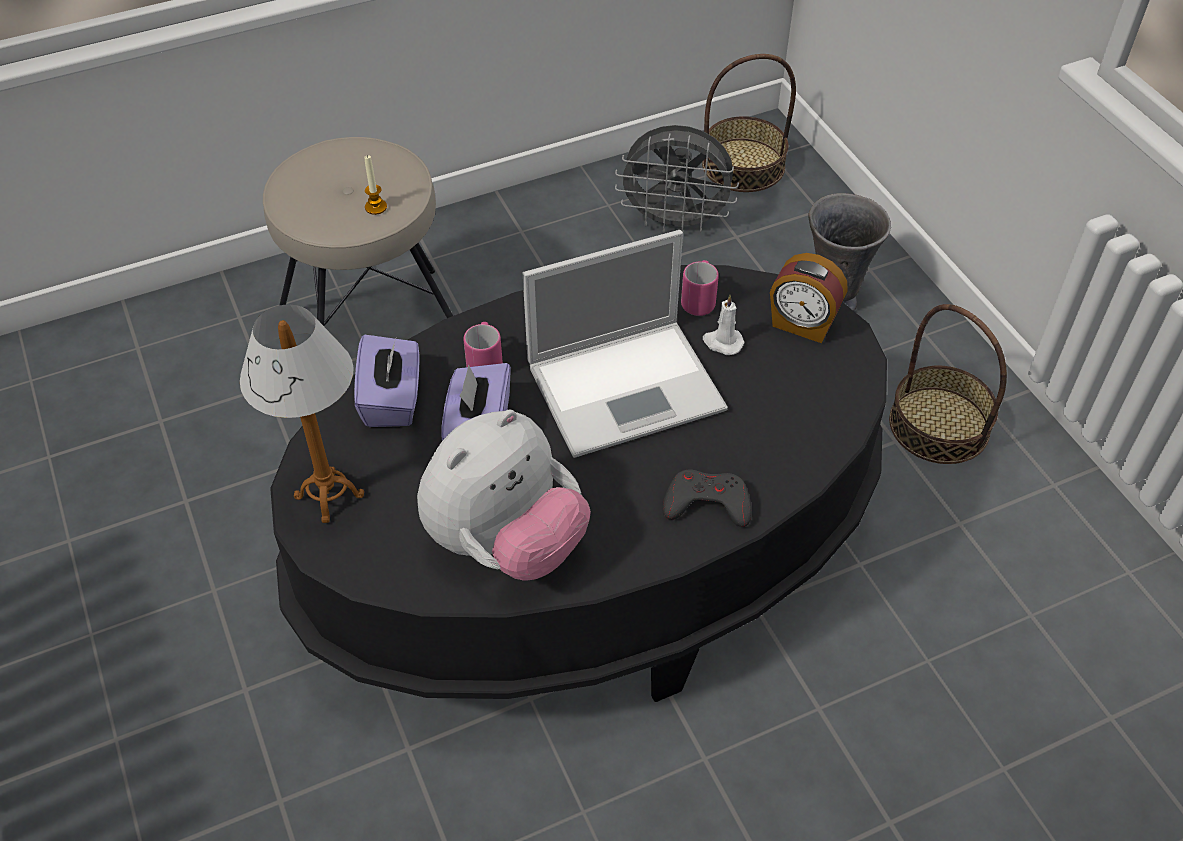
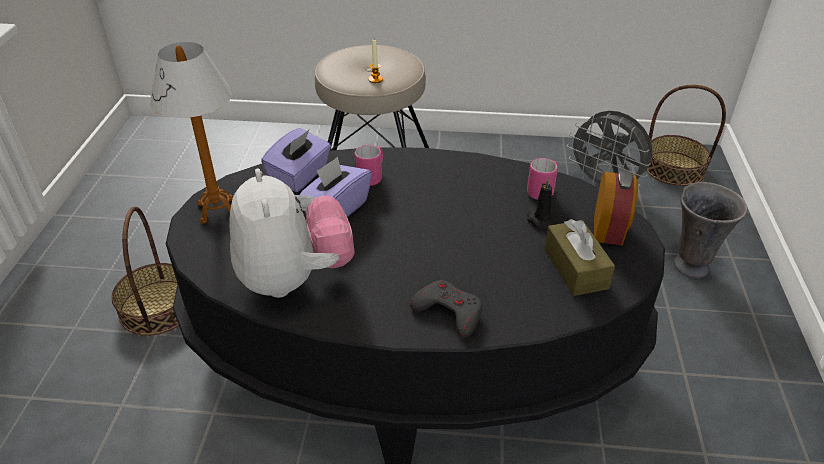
camera: 30 degrees right, 10 degrees down
(506, 542) = (294, 278): plush toy -> plush toy turned 90 degrees counterclockwise
(629, 386) = (453, 221): laptop -> none
(722, 342) = (540, 220): white candle -> black candle
(798, 390) = (575, 268): none -> brown tissue box
(802, 324) = (609, 230): alarm clock -> alarm clock turned 135 degrees counterclockwise
(939, 425) = (728, 377): basket -> basket (158, 307)

